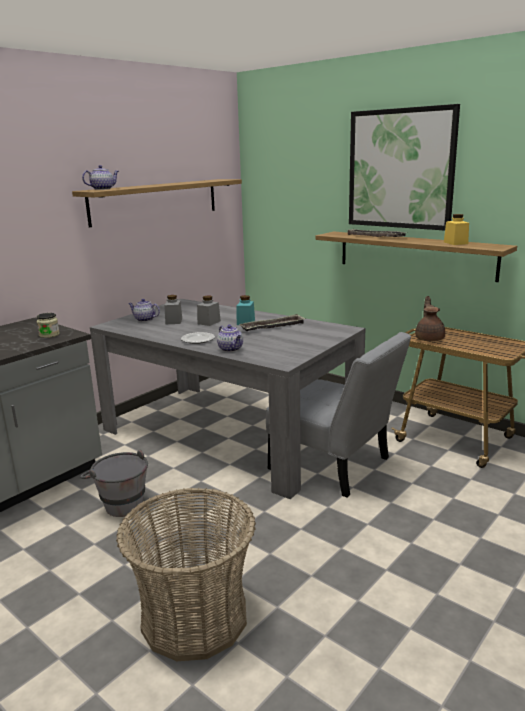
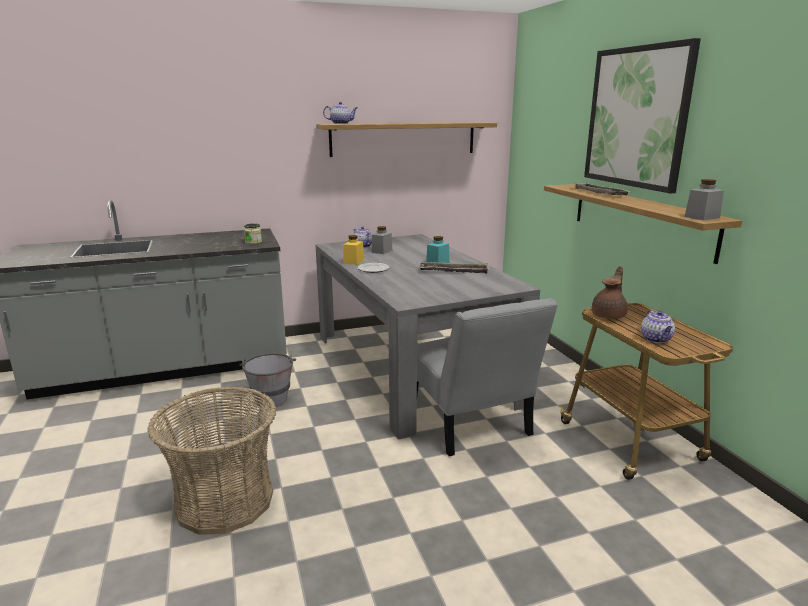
camera: 30 degrees right, 0 degrees up
(209, 322) = (407, 257): grey jar -> grey jar (702, 217)
(231, 349) = (385, 282): teapot -> teapot (656, 339)
(455, 243) = (670, 209): yellow jar -> yellow jar (353, 261)

